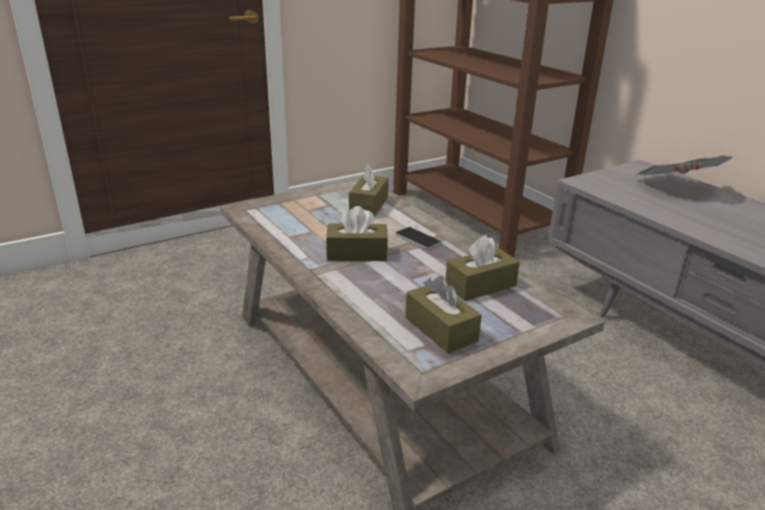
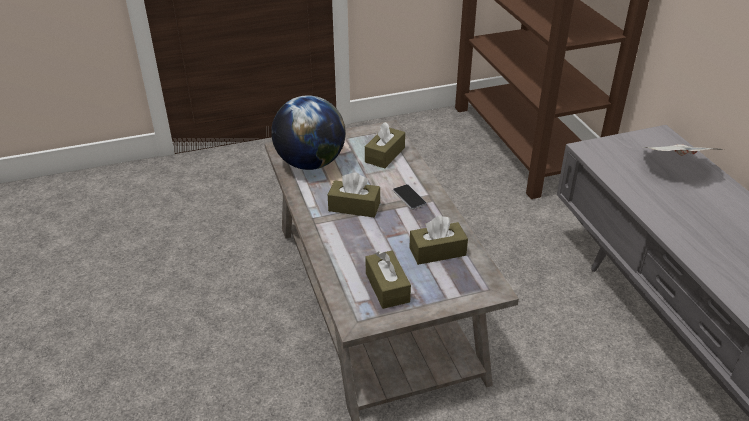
camera: 15 degrees right, 10 degrees up
(284, 219) = (310, 163): none -> globe

